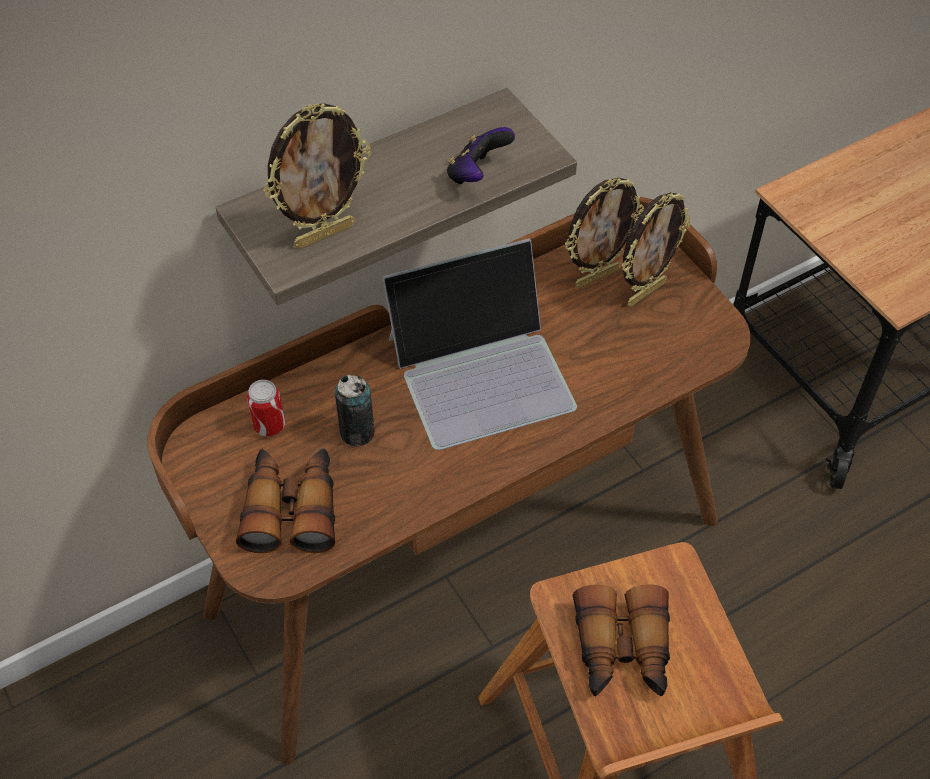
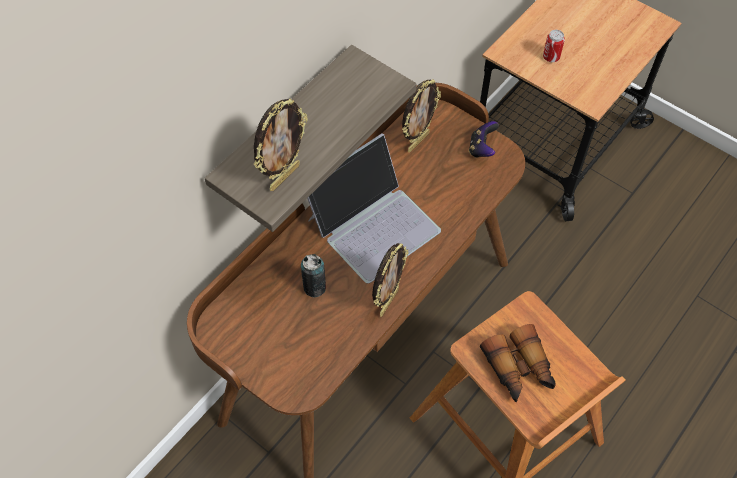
camera: 20 degrees left, 5 degrees up
(269, 425) = (257, 300): can -> can (551, 57)
(291, 507) = (295, 349): binoculars -> none
(477, 174) = (360, 109): game controller -> game controller (482, 148)
(645, 292) = (451, 143): picture frame -> picture frame (388, 301)

